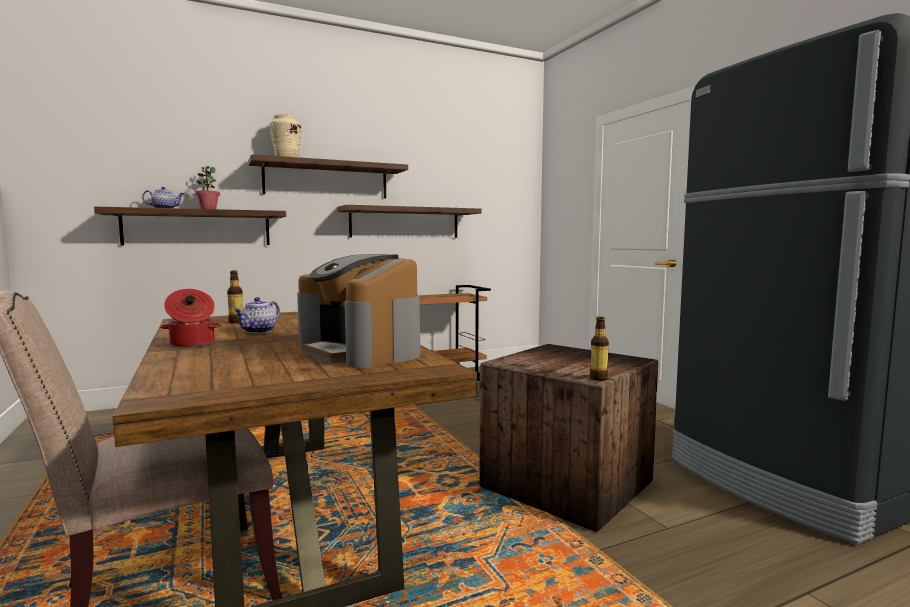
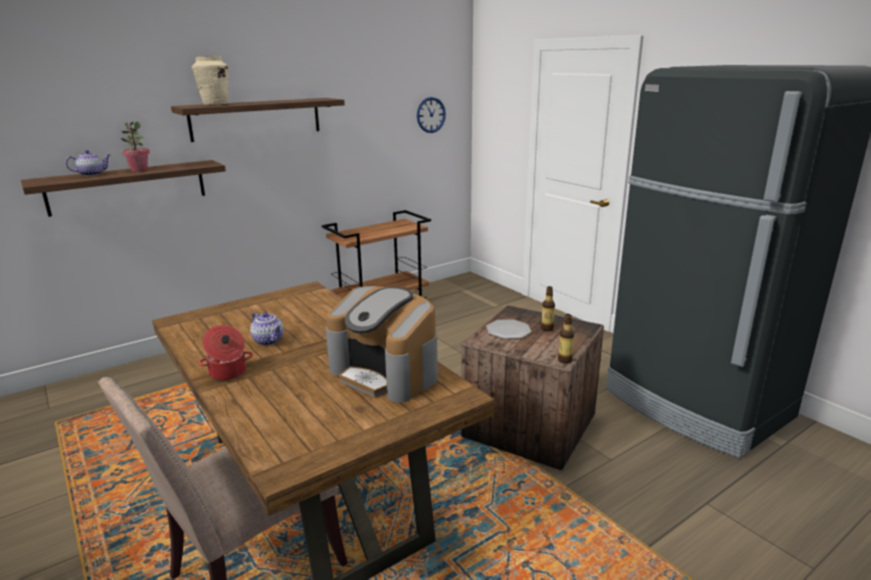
camera: 10 degrees left, 15 degrees up
(236, 322) = (232, 322): bottle -> bottle (547, 328)
(258, 331) = (269, 341): teapot -> teapot turned 60 degrees counterclockwise
(405, 223) = (340, 154): shelf -> none
(498, 196) = (431, 115): none -> wall clock
(539, 357) = (508, 331): none -> plate

